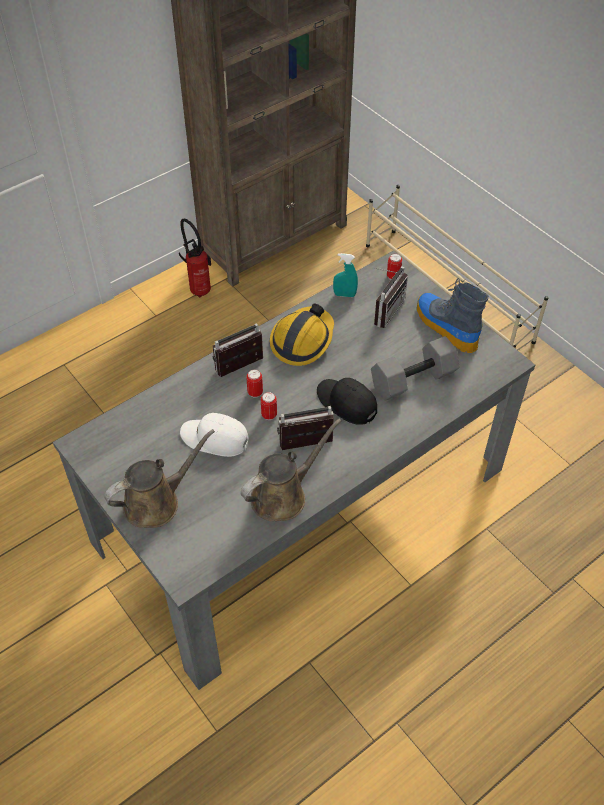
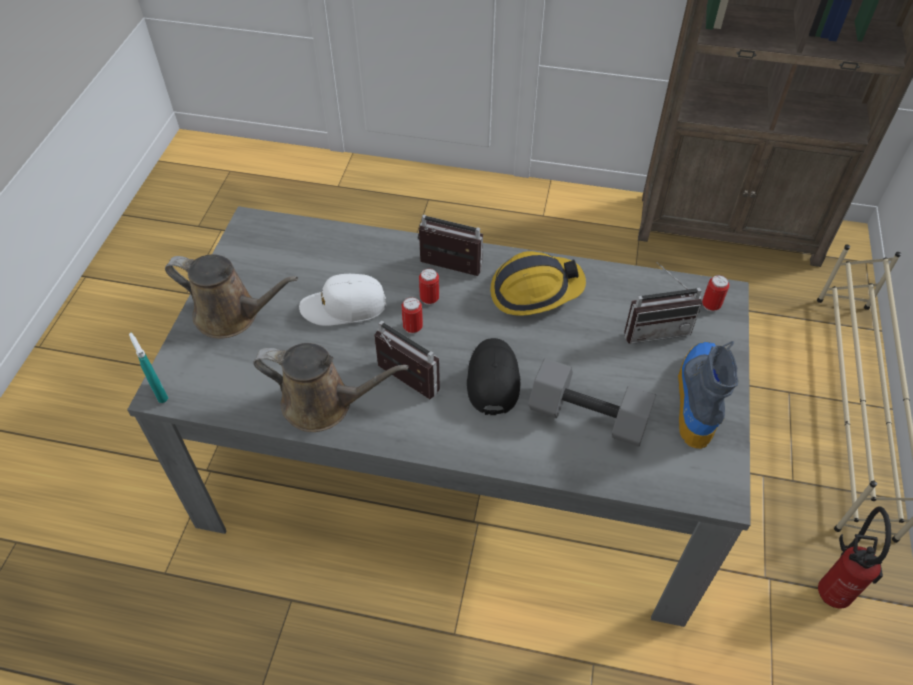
camera: 50 degrees right, 0 degrees up
(199, 289) = (606, 221): fire extinguisher -> fire extinguisher (834, 589)
(215, 438) = (344, 307): white cap -> white cap turned 75 degrees counterclockwise
(344, 294) = (635, 283): turquoise spray bottle -> turquoise spray bottle (159, 392)

